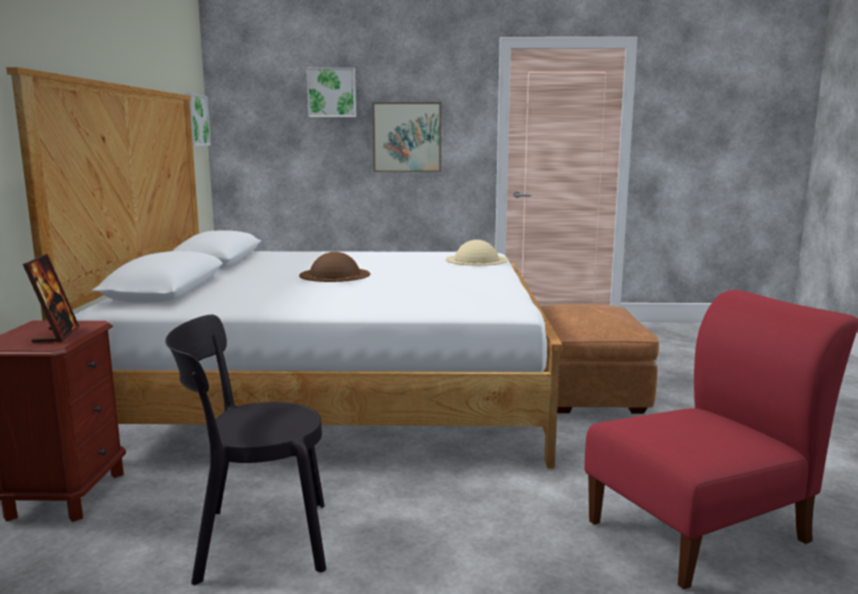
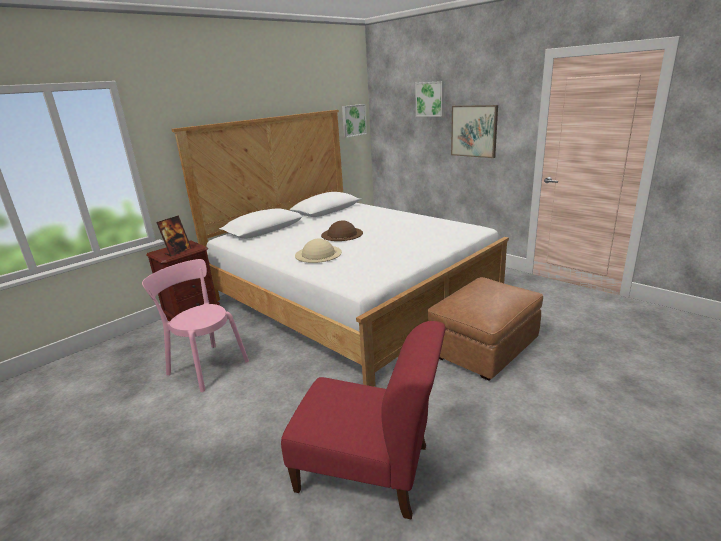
camera: 45 degrees right, 10 degrees up
(255, 541) = (206, 366): black chair -> pink chair
(476, 260) = (449, 235): beige hat -> beige hat (318, 253)

